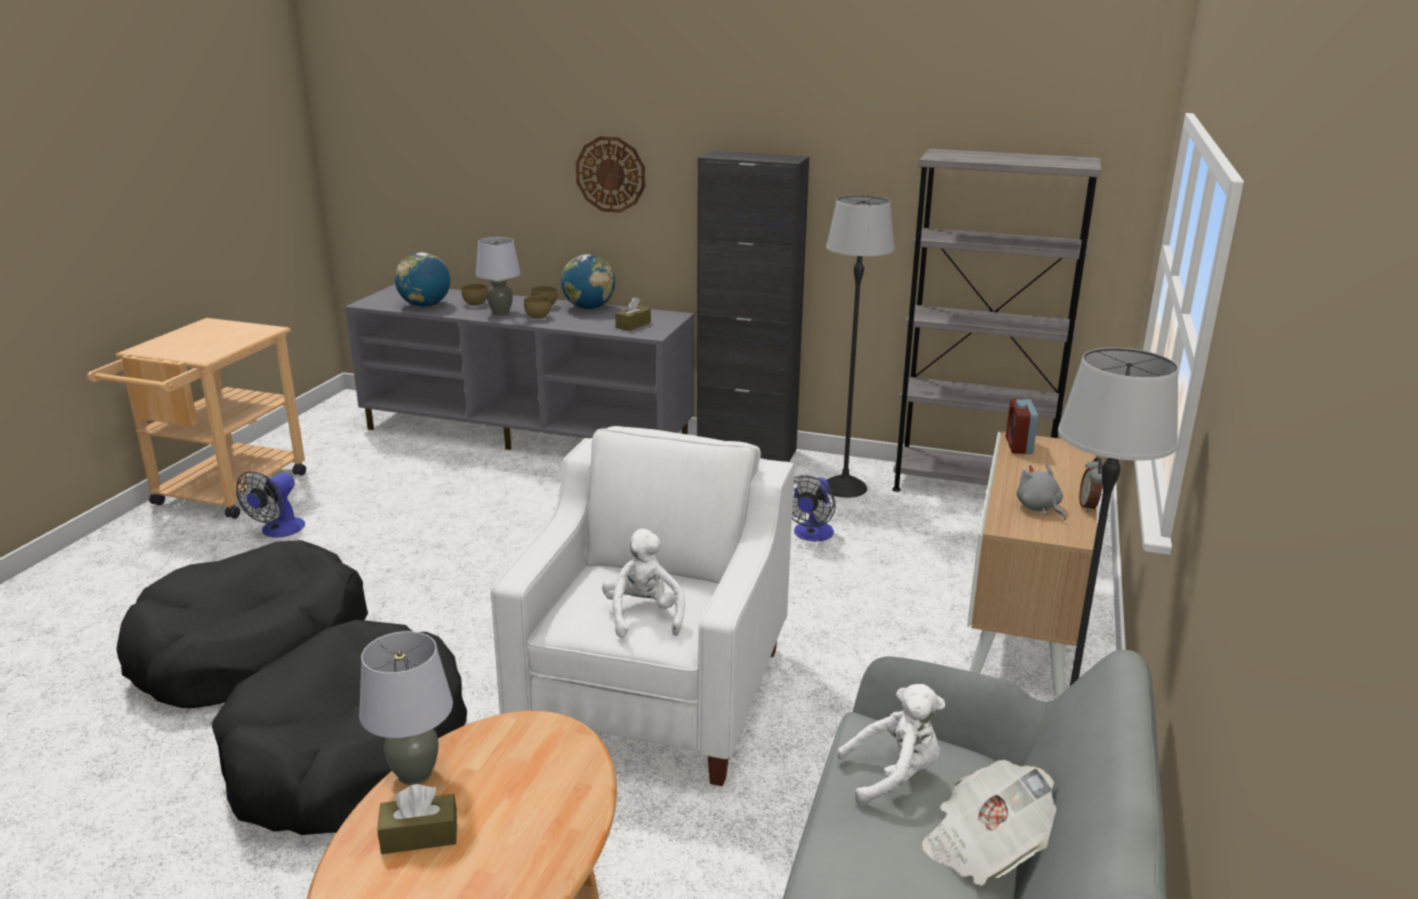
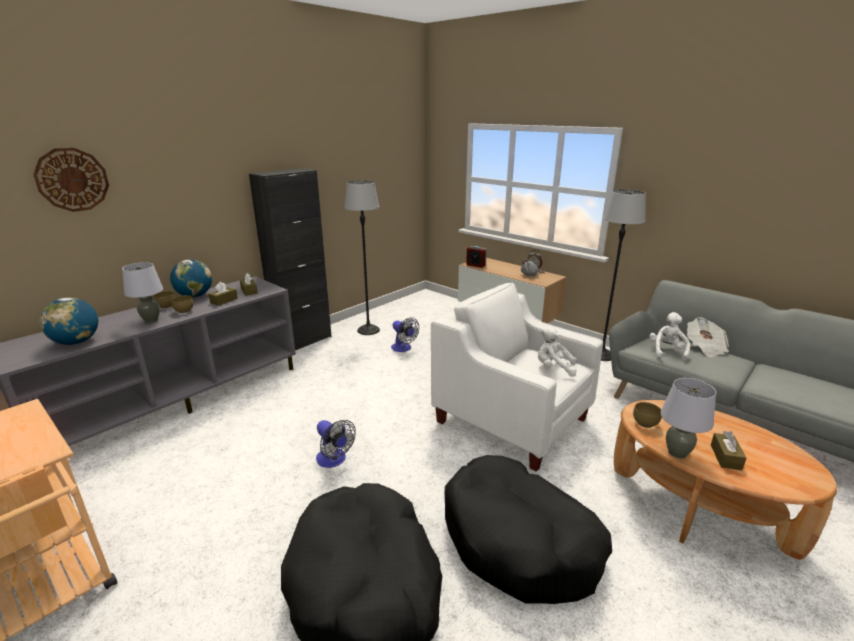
camera: 65 degrees left, 0 degrees up
(278, 531) = (178, 552): fan -> fan (334, 460)
(474, 304) = (112, 325): brown bowl -> brown bowl (644, 424)
(587, 323) = (224, 301): none -> brown tissue box
(610, 174) = (182, 201): wall clock -> wall clock (72, 180)
(971, 487) = (397, 307): grey bookcase -> none

